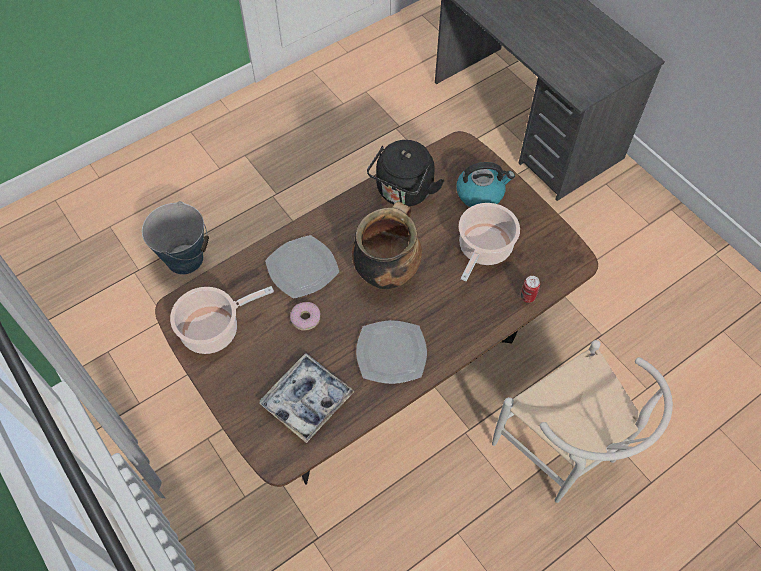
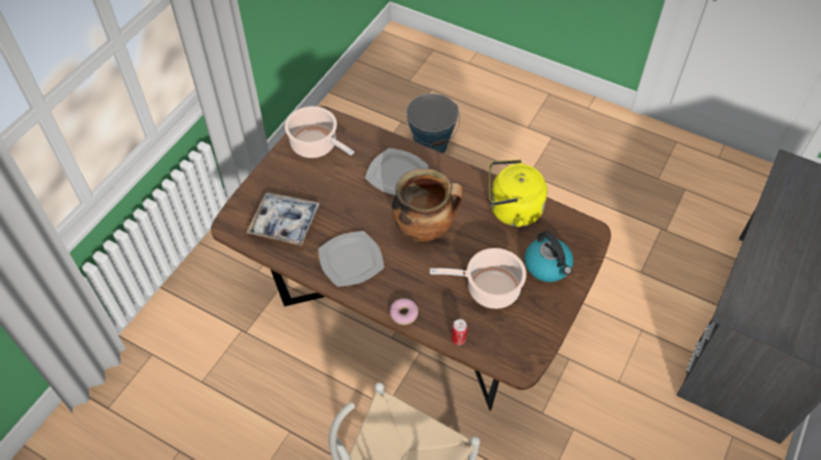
camera: 65 degrees right, 5 degrees down
(305, 318) = (353, 194): donut -> donut (404, 314)
(403, 192) = (512, 210): black kettle -> yellow kettle

